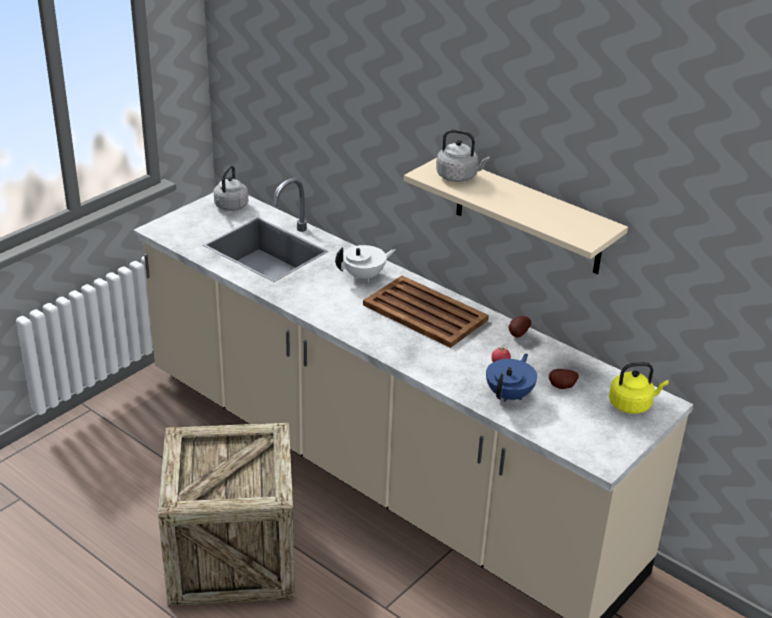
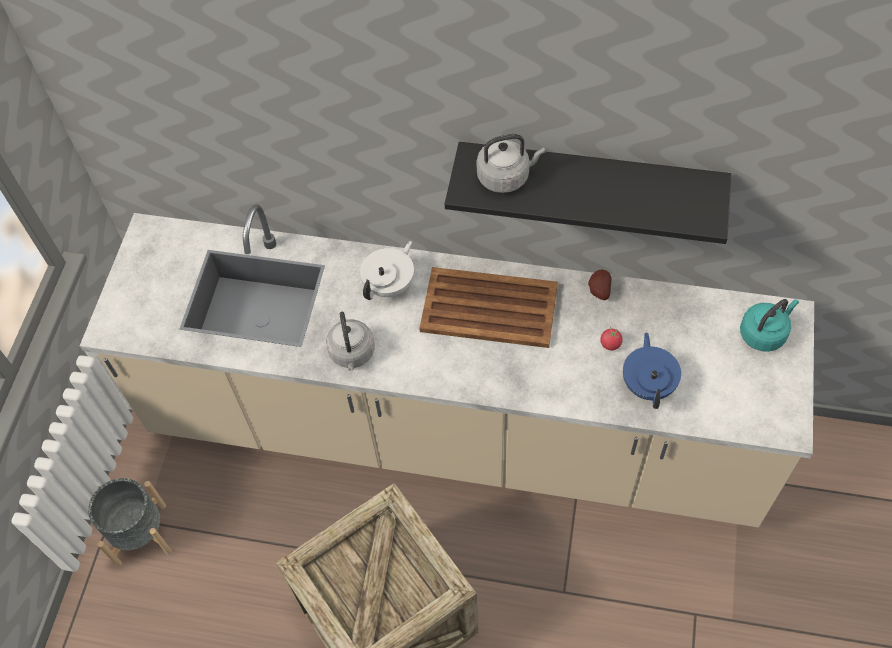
camera: 25 degrees left, 25 degrees up
(102, 428) = (141, 535): none -> grey planter
(230, 207) = (164, 249): grey kettle -> grey kettle (352, 354)
(528, 215) = (590, 180): beige shelf -> black shelf
(562, 387) = (689, 346): potato -> none
(632, 404) = (764, 333): yellow kettle -> turquoise kettle

